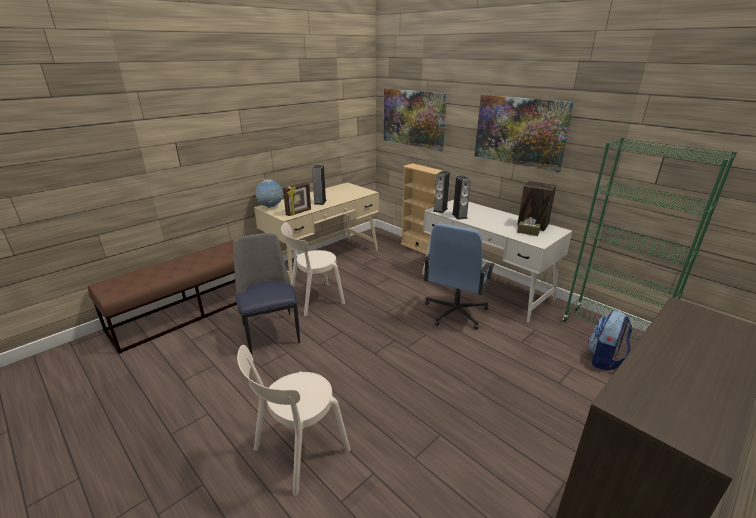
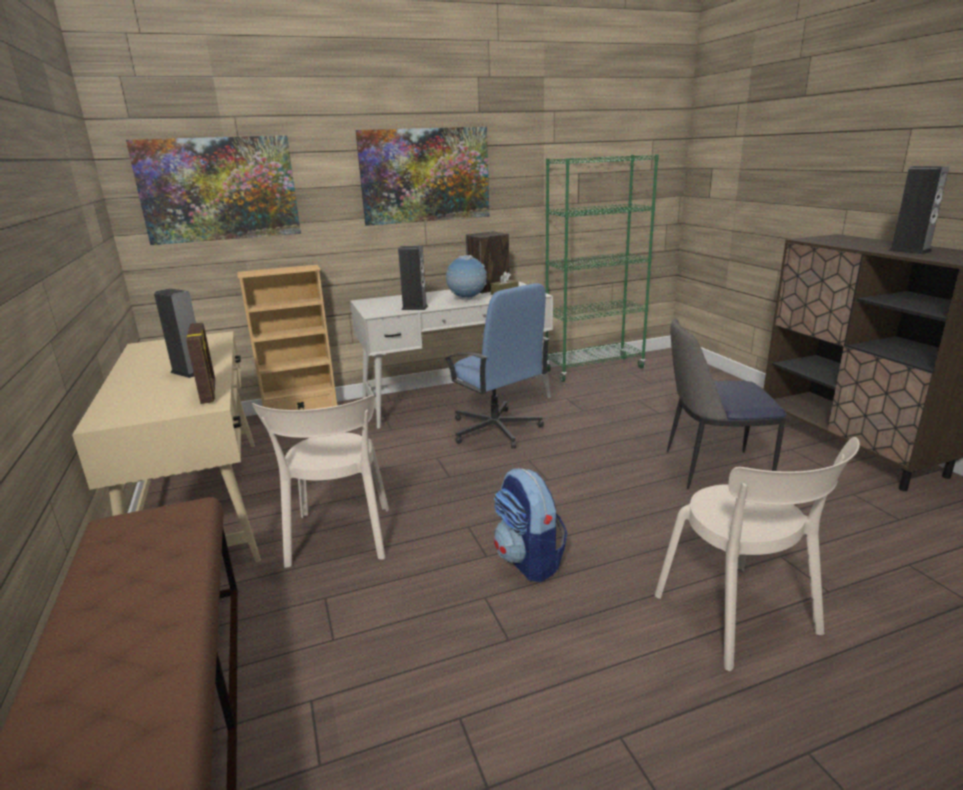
camera: 65 degrees left, 5 degrees down
(271, 207) = (118, 416): globe -> globe (467, 299)
(271, 332) = (403, 611): chair -> chair (712, 469)
(440, 210) = (378, 312): speaker -> speaker (910, 251)
(605, 360) = (634, 384): backpack -> backpack (529, 561)

